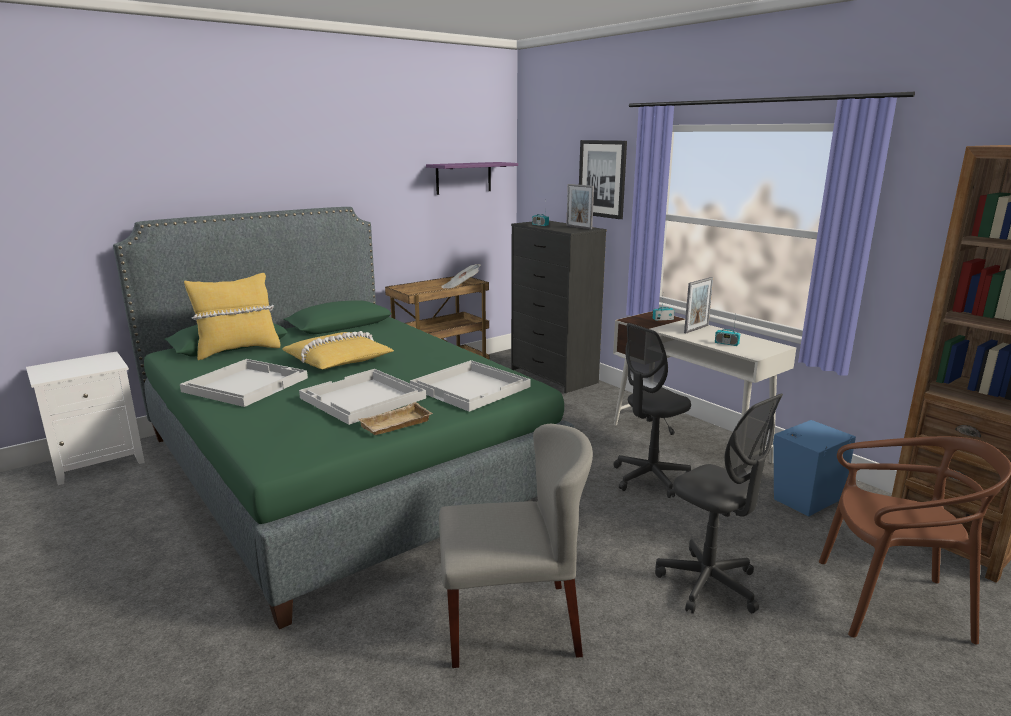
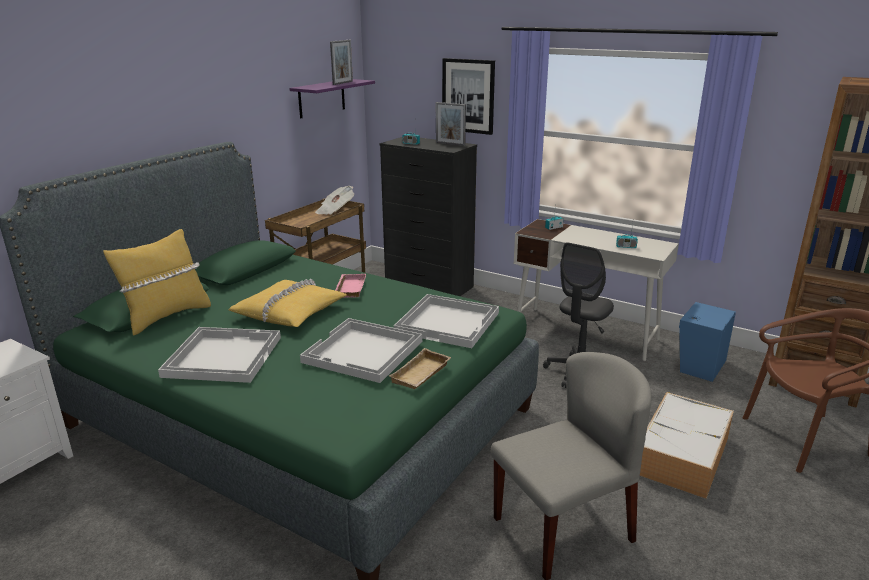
camera: 20 degrees left, 5 degrees up
(411, 349) = (349, 288): none -> pink tray
(696, 329) = (589, 234): picture frame -> picture frame (343, 83)
(708, 584) = (682, 456): grey office chair -> storage box

